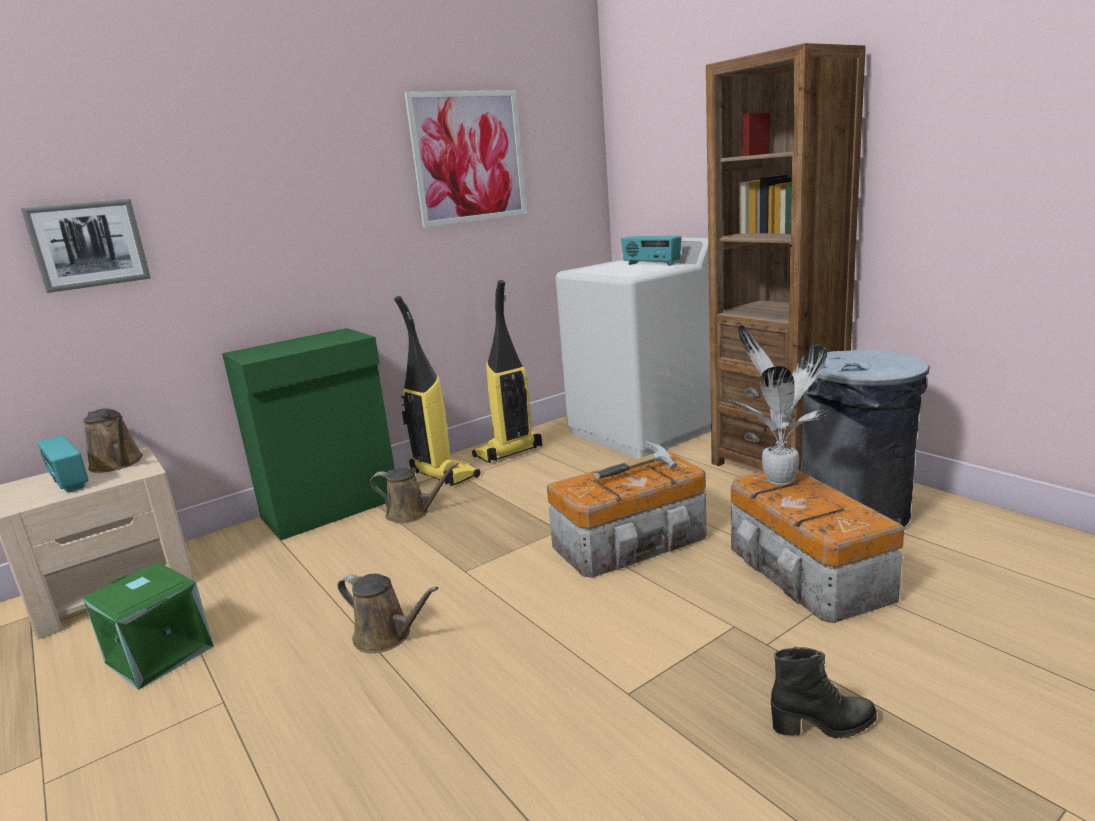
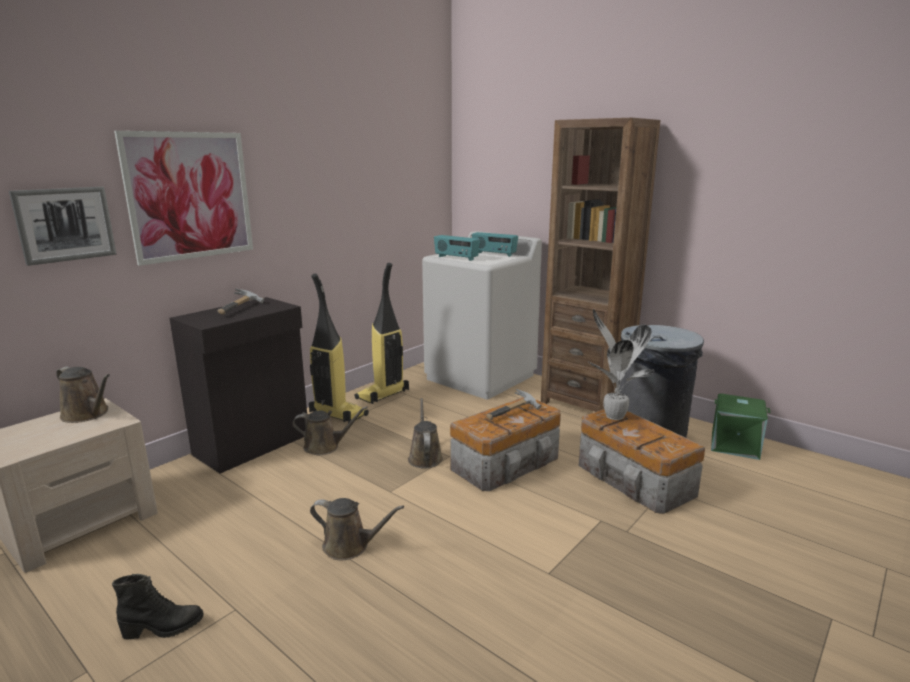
camera: 15 degrees left, 0 degrees up
(68, 481) = (47, 431): radio -> radio (456, 258)
(161, 654) = (157, 575): green storage box -> green storage box (735, 445)
(307, 341) = (241, 308): none -> hammer
(333, 508) = (254, 444): green cabinet -> black cabinet
(468, 157) = (360, 165): picture -> picture (190, 196)
(527, 530) = (425, 457): none -> brown watering can
(823, 725) = (681, 582): black boot -> black boot (163, 628)

